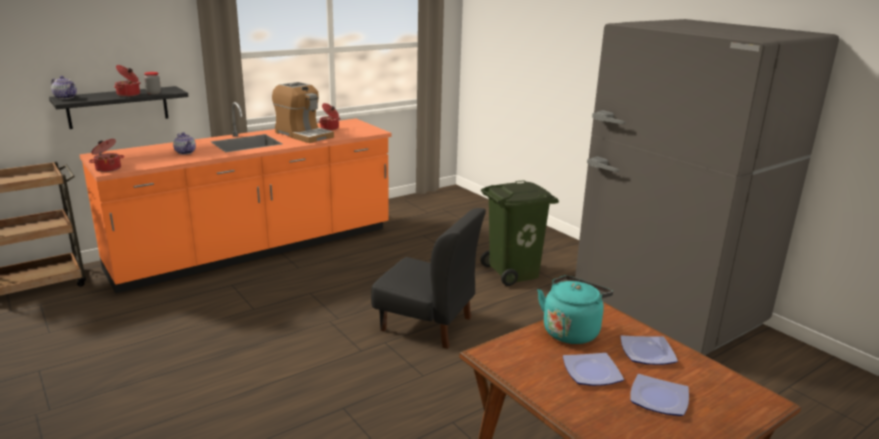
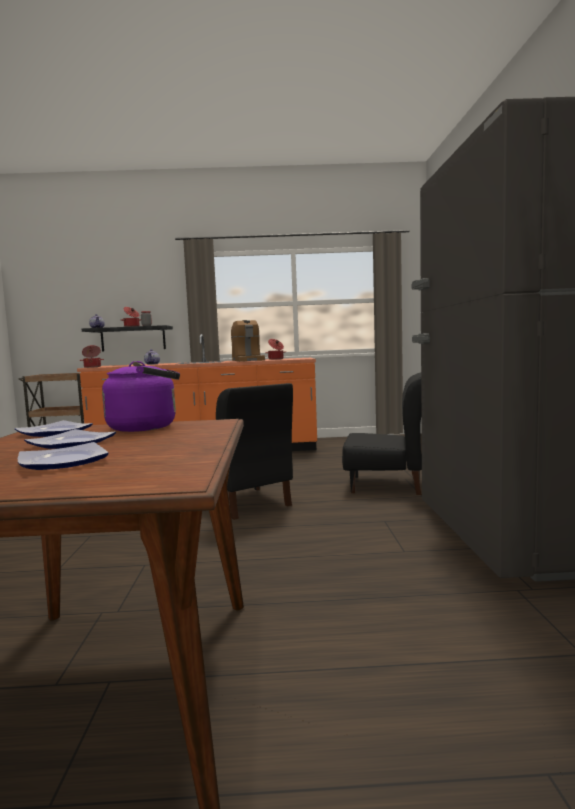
camera: 35 degrees right, 15 degrees down
(514, 273) = (386, 485): green trash can -> black chair
(572, 331) = (147, 427): turquoise kettle -> purple kettle
(648, 354) = (167, 442): plate -> plate (54, 433)

